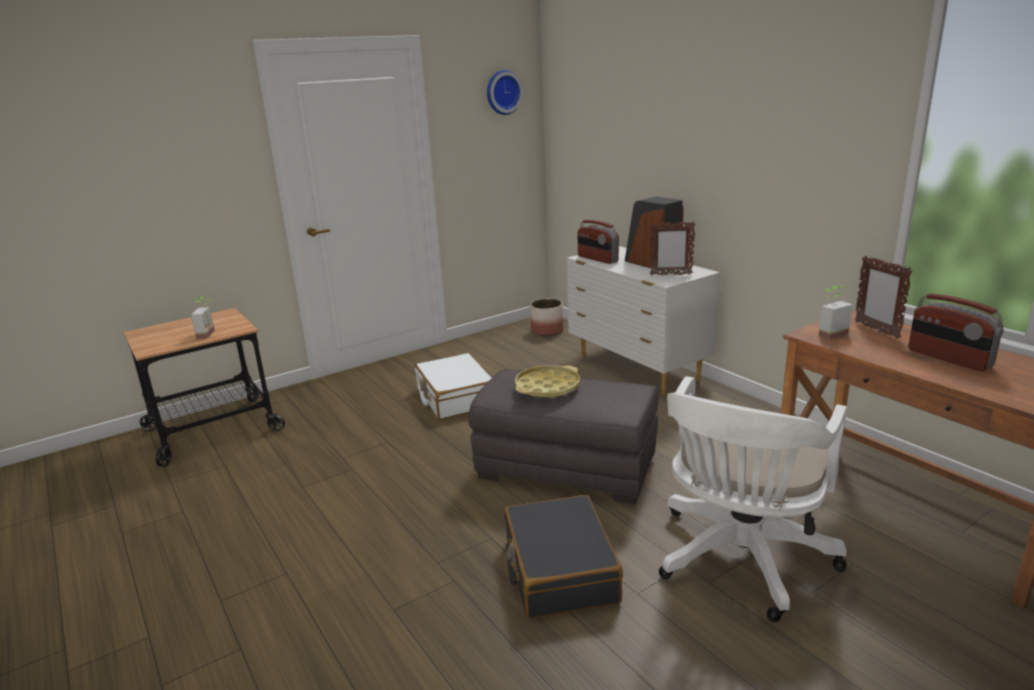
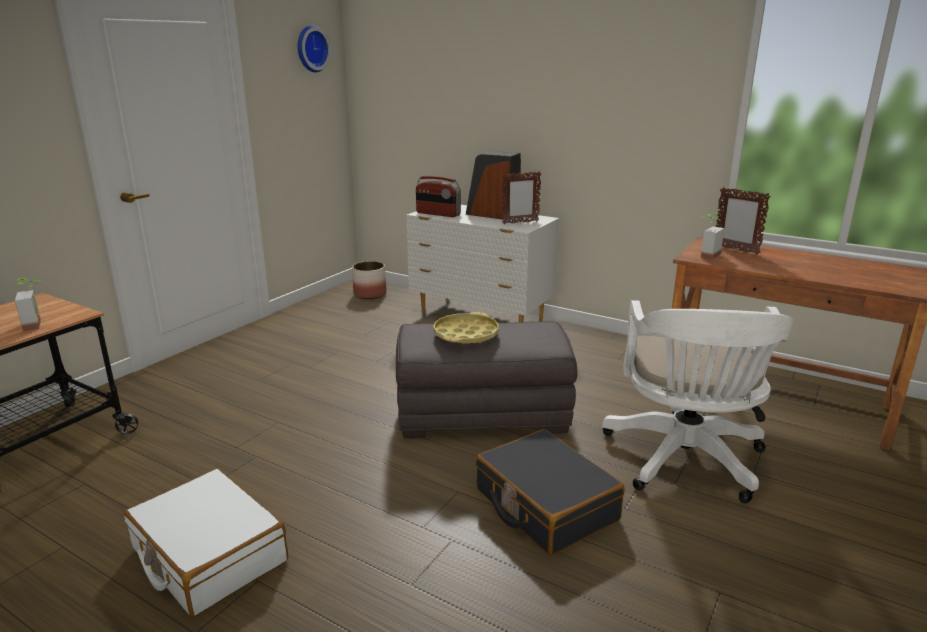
camera: 25 degrees left, 0 degrees up
(455, 397) = (320, 367): white suitcase -> white suitcase (208, 556)
(948, 358) = (806, 264): radio -> none

